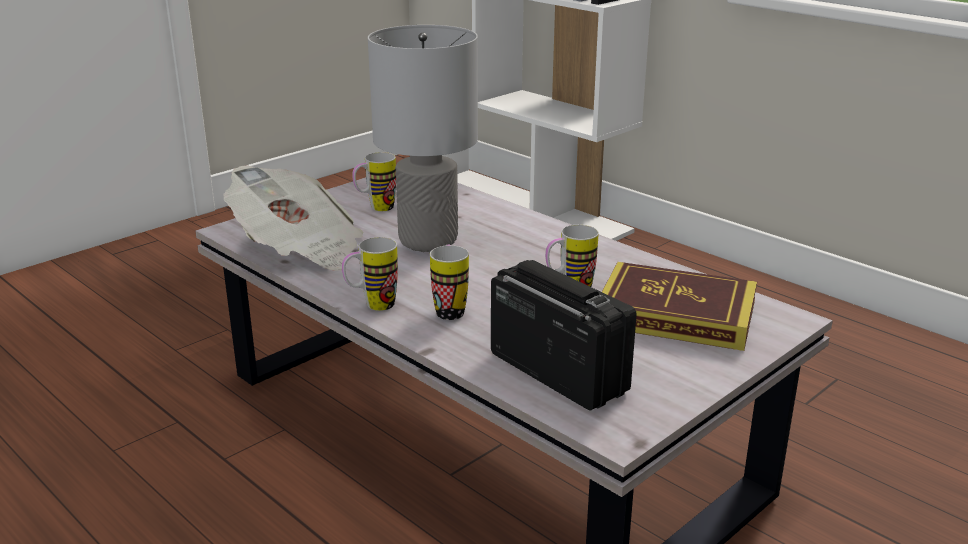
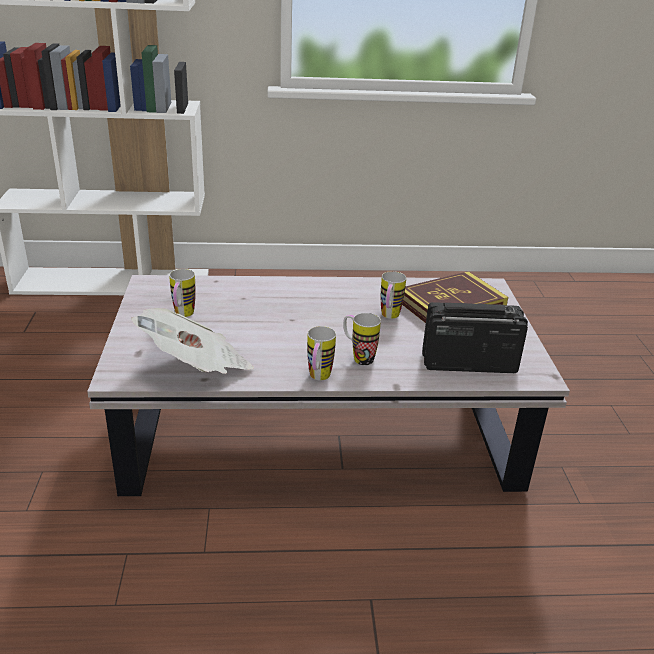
camera: 50 degrees left, 5 degrees up
(428, 244) = (265, 325): grey table lamp -> none

